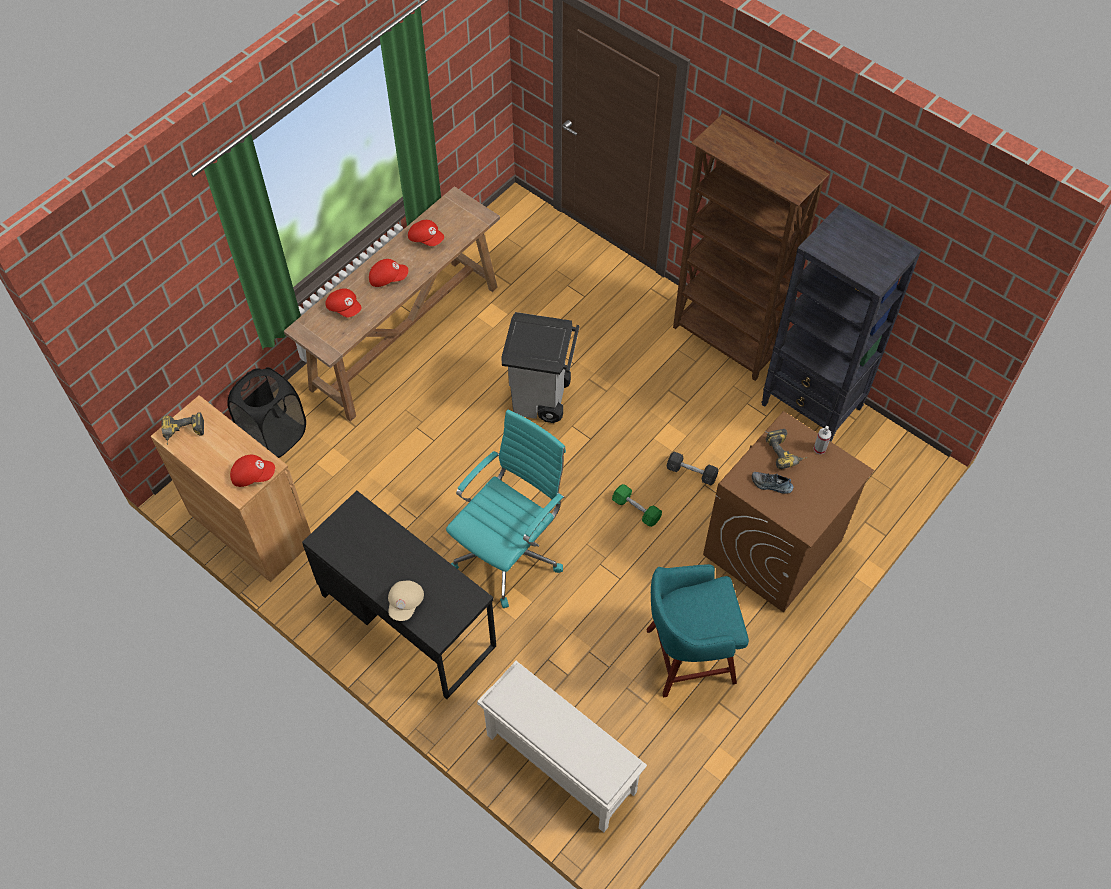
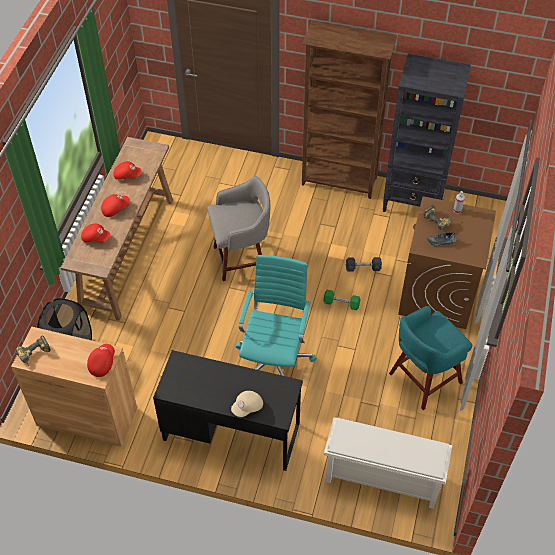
camera: 25 degrees left, 5 degrees down
(253, 475) = (102, 363): red cap -> red cap turned 45 degrees counterclockwise
(406, 603) = (247, 407): beige cap -> beige cap turned 60 degrees clockwise
(541, 399) = (241, 259): grey trash can -> grey stool

